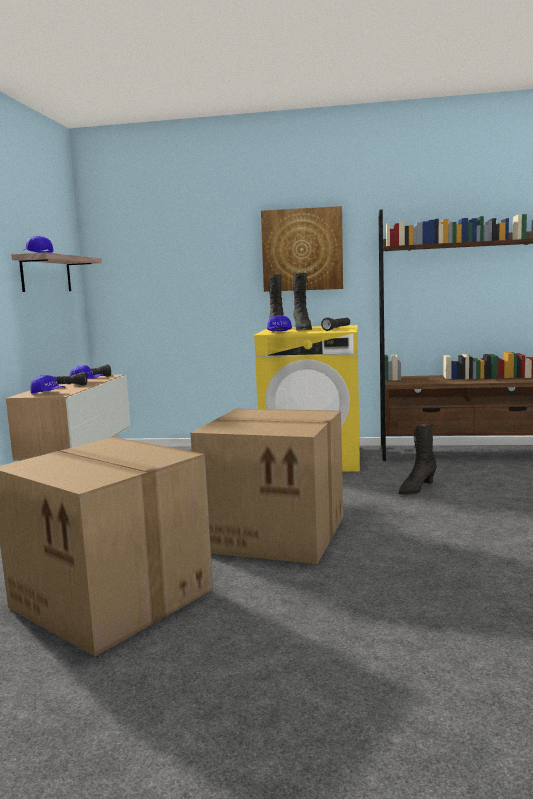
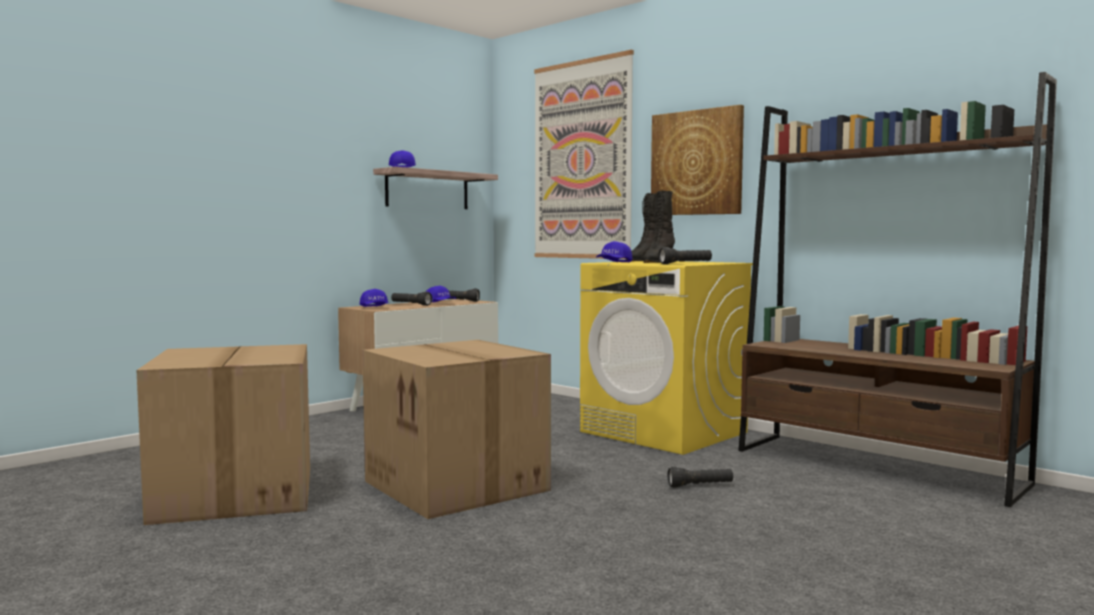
camera: 35 degrees right, 5 degrees down
(187, 246) = (582, 160): none -> picture
(416, 489) = (700, 486): black boot -> black flashlight

